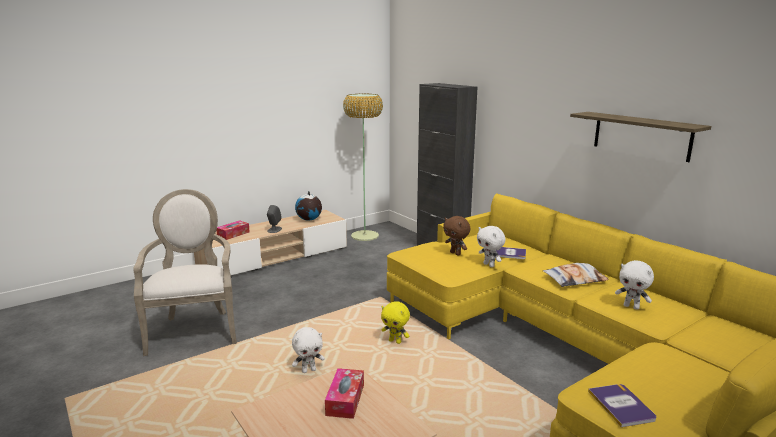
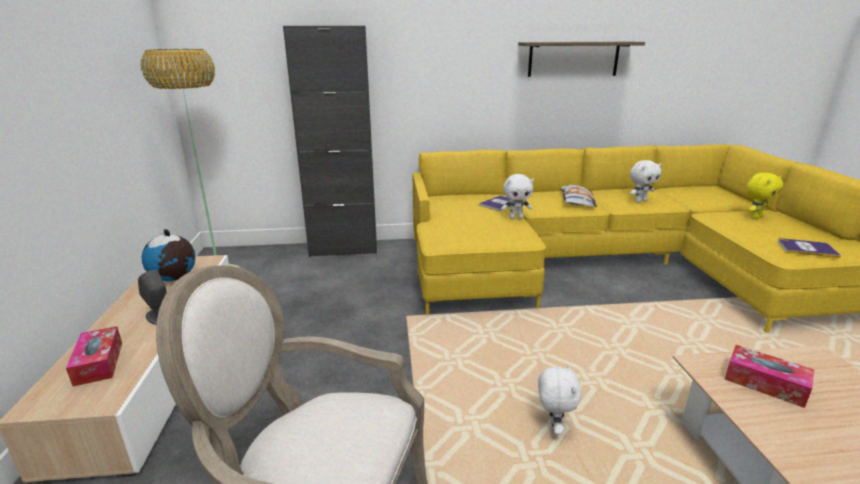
camera: 60 degrees left, 5 degrees up
(395, 341) = (521, 339): yellow plush toy -> yellow plush toy (755, 217)
(456, 253) = (475, 221): brown plush toy -> none

